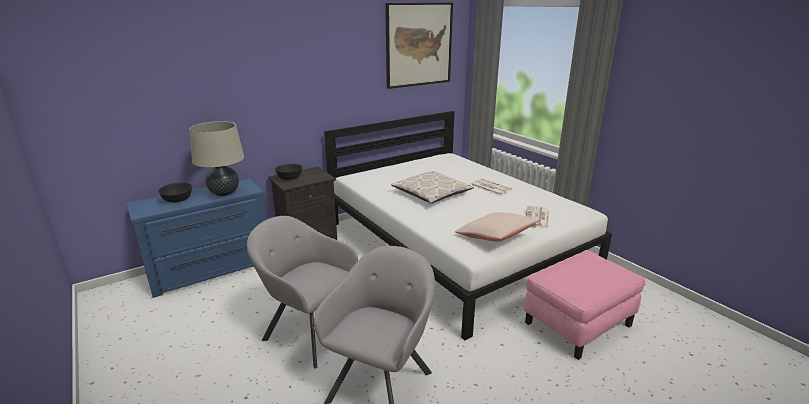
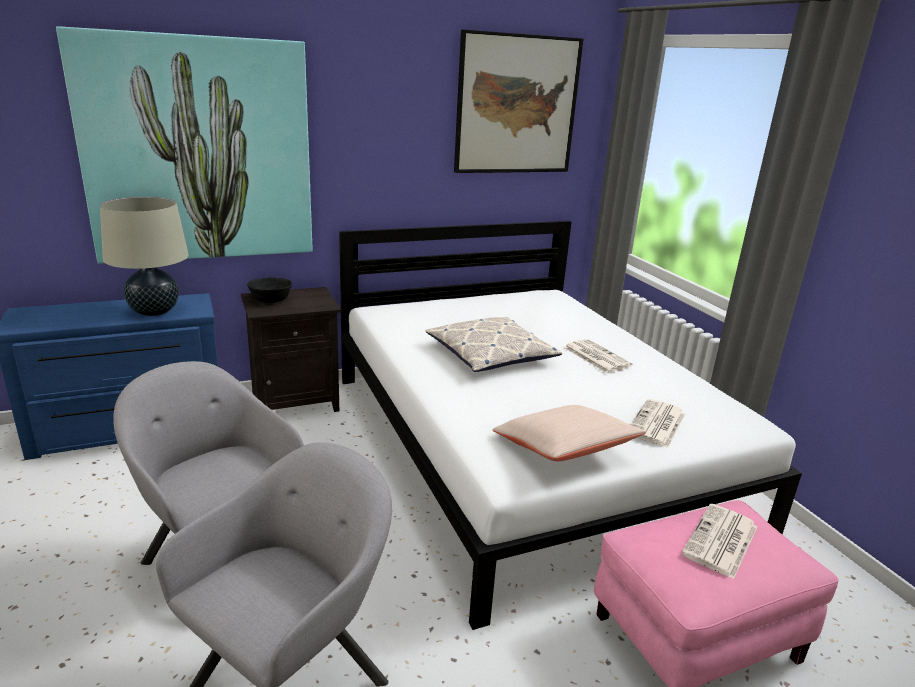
camera: 10 degrees right, 0 degrees up
(178, 199) = (80, 313): black bowl -> none
(239, 90) = (199, 151): none -> picture
(586, 270) = (720, 541): none -> newspaper

